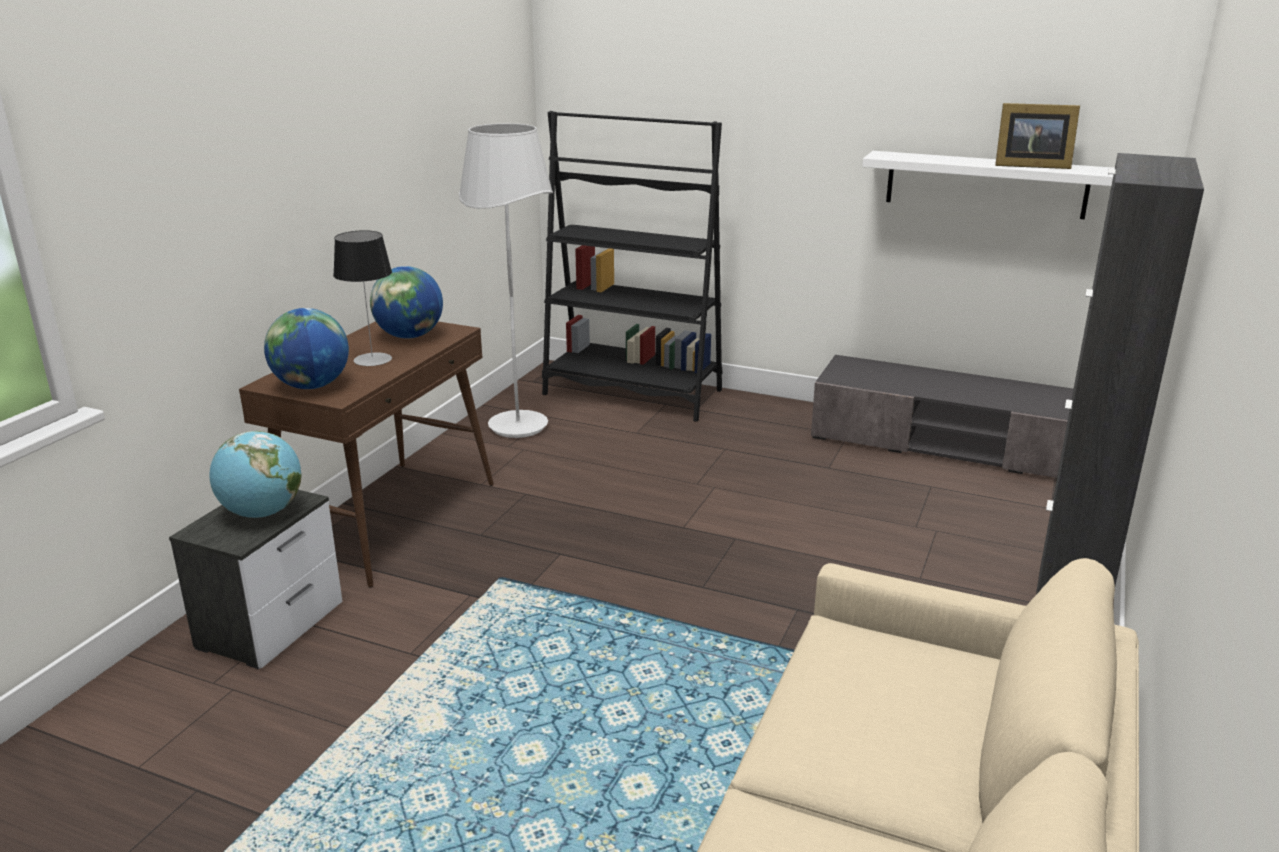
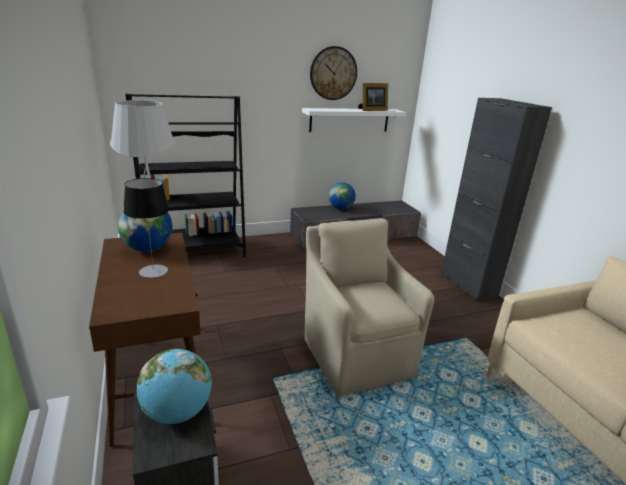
camera: 45 degrees left, 0 degrees up
(311, 386) = (146, 303): globe -> globe (340, 209)
(650, 607) = (356, 354): none -> beige armchair
(947, 81) = (333, 73): none -> wall clock

